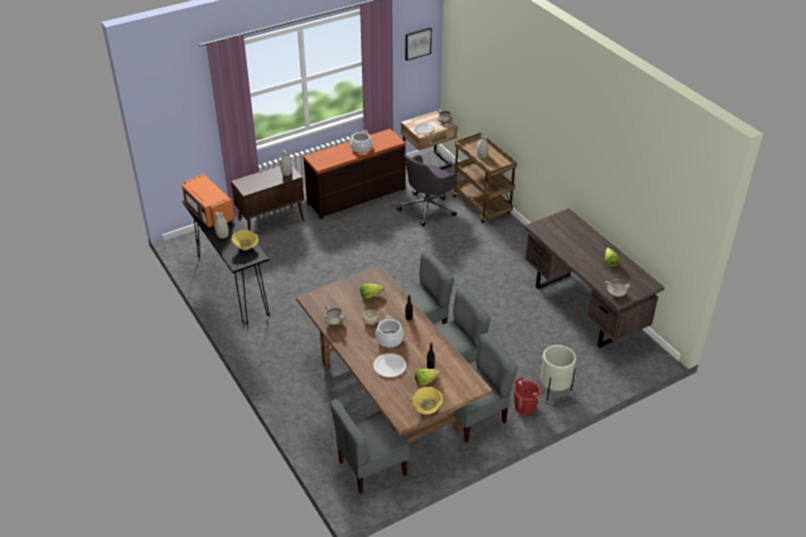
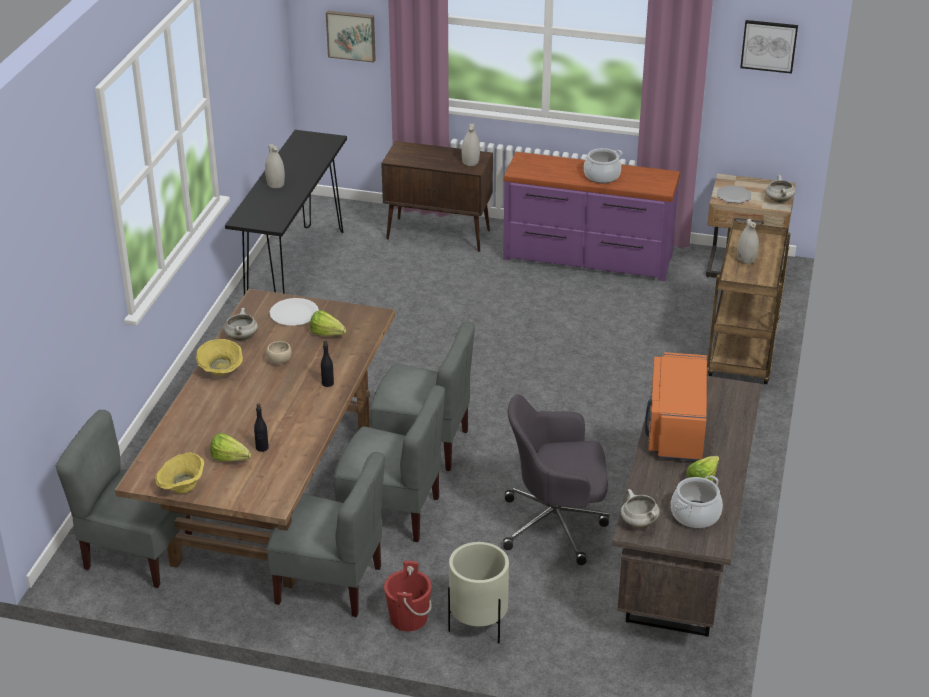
camera: 45 degrees right, 5 degrees down
(187, 129) = (351, 35): none -> picture
(208, 213) = (298, 155): orange microwave -> orange microwave (675, 428)
(246, 247) = (278, 209): yellow bowl -> yellow bowl (221, 371)
(357, 197) = (587, 258): brown dresser -> purple dresser
(389, 339) = (267, 391): cooking pot -> cooking pot (695, 515)
(389, 366) = (220, 418): white plate -> white plate (294, 313)
(427, 208) = (659, 318): grey office chair -> grey office chair (556, 525)

